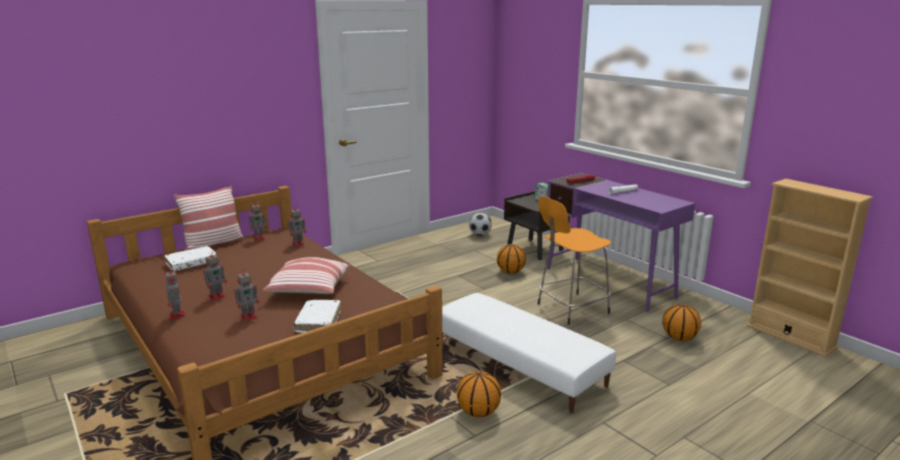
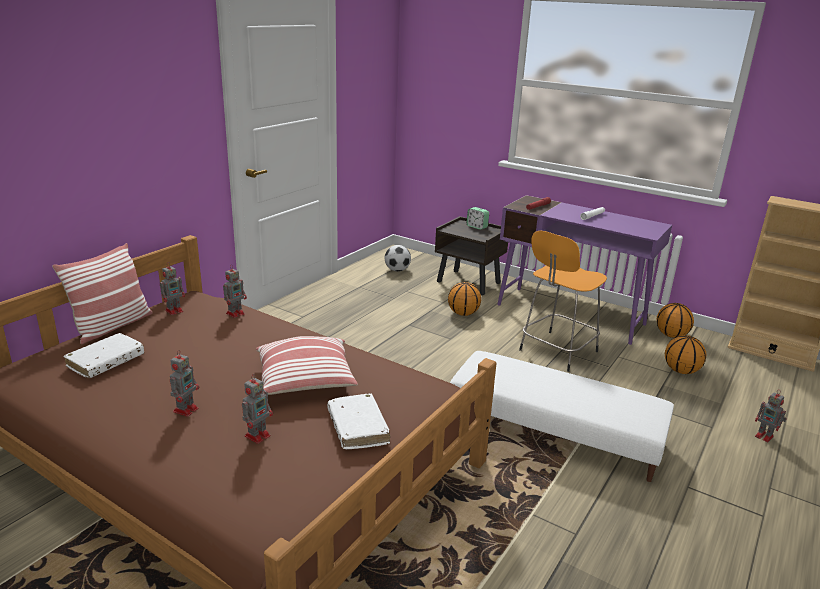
camera: 20 degrees left, 5 degrees up
(177, 315) = (150, 451): toy robot -> toy robot (765, 437)
(478, 412) = (558, 501): basketball -> basketball (671, 335)

